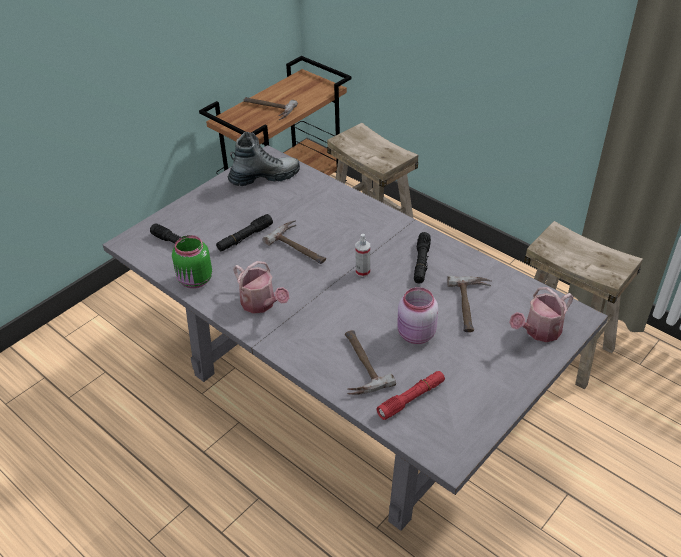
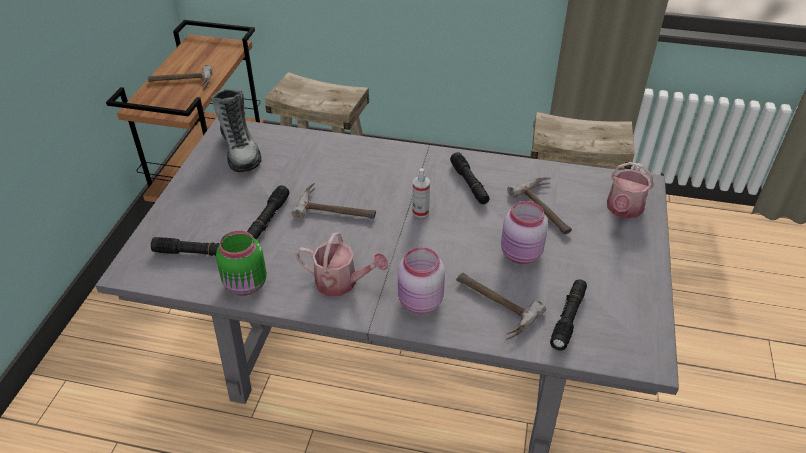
camera: 30 degrees left, 0 degrees up
(264, 177) = (240, 150): boot -> boot turned 120 degrees clockwise
(306, 340) = (419, 302): none -> pink jar
(411, 399) = (568, 318): red flashlight -> black flashlight

